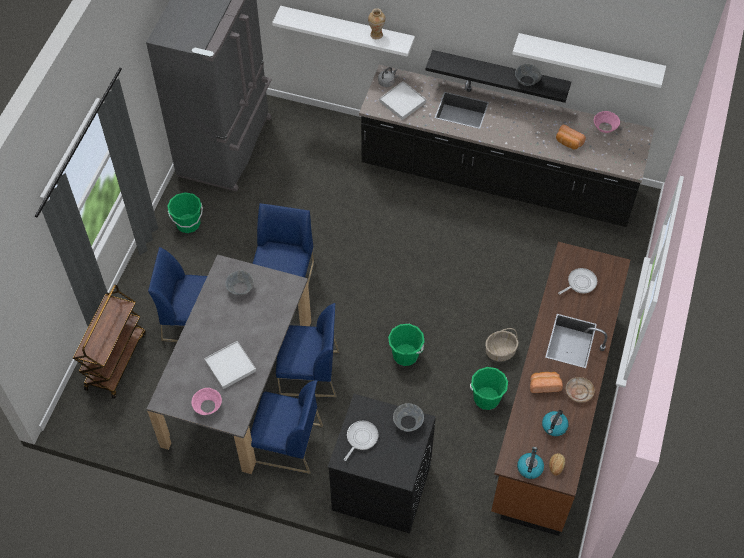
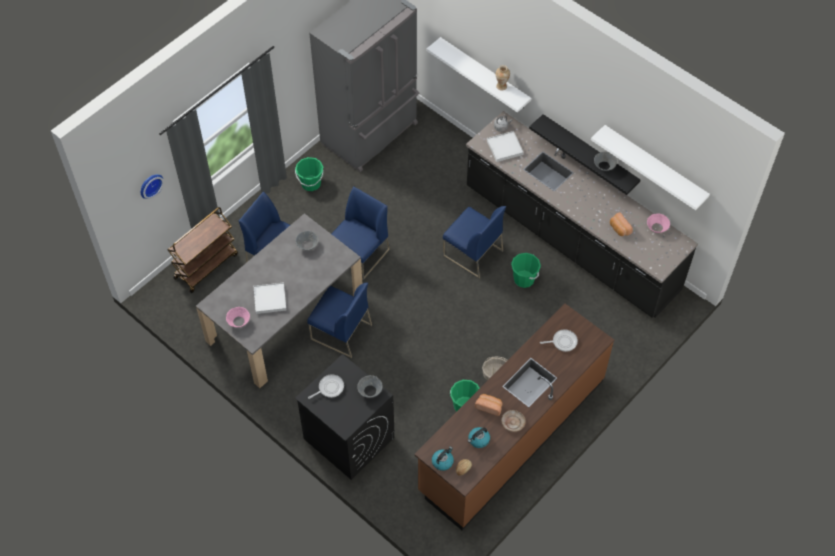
camera: 25 degrees right, 0 degrees up
(34, 286) = (150, 185): none -> wall clock
(287, 444) = (297, 377): blue chair -> blue chair (472, 253)
(405, 355) = (420, 348): green bucket -> green bucket (524, 279)

